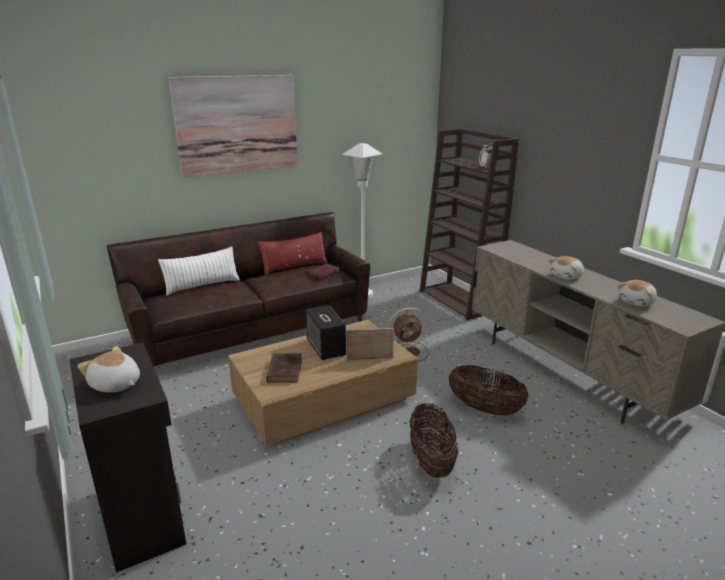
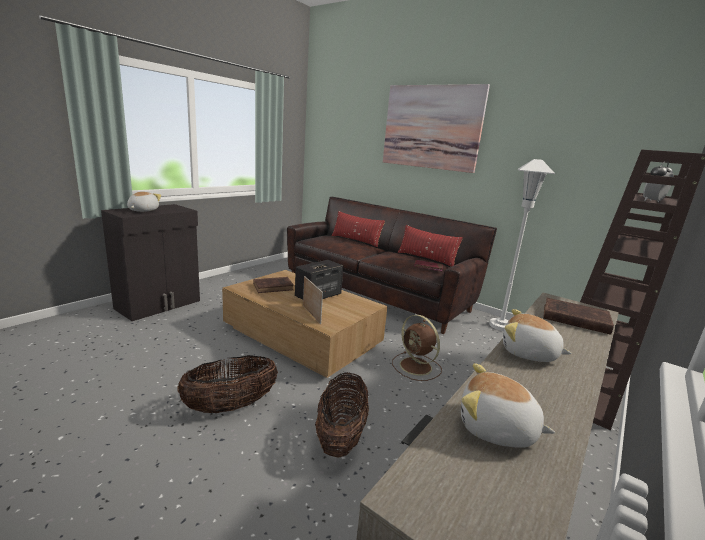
camera: 65 degrees right, 5 degrees down
(202, 285) = (356, 240): white pillow -> red pillow
(521, 253) = (572, 319): none -> brown book

